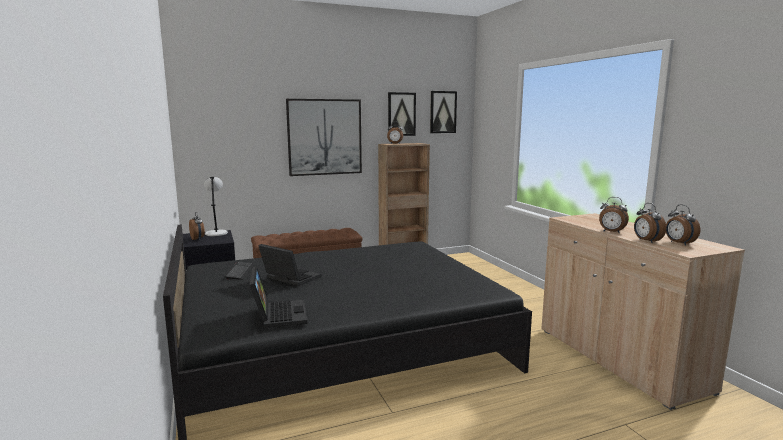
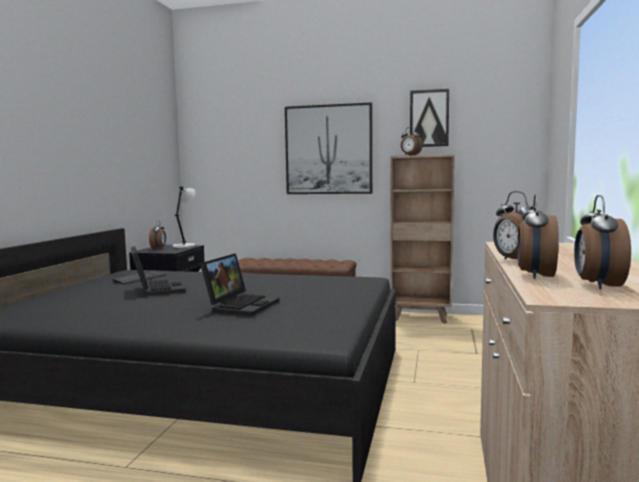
camera: 35 degrees right, 5 degrees down
(278, 314) = (58, 313): laptop -> laptop (241, 305)
(443, 112) = (493, 112): picture -> none

